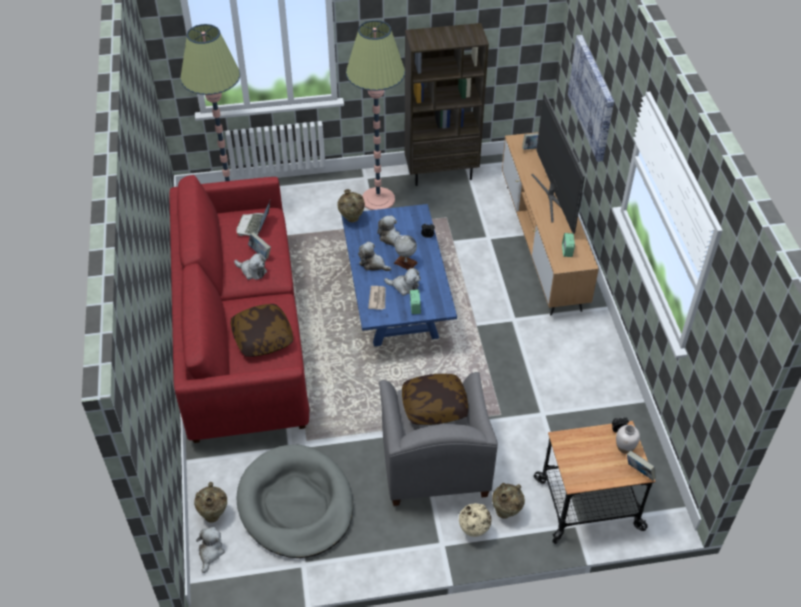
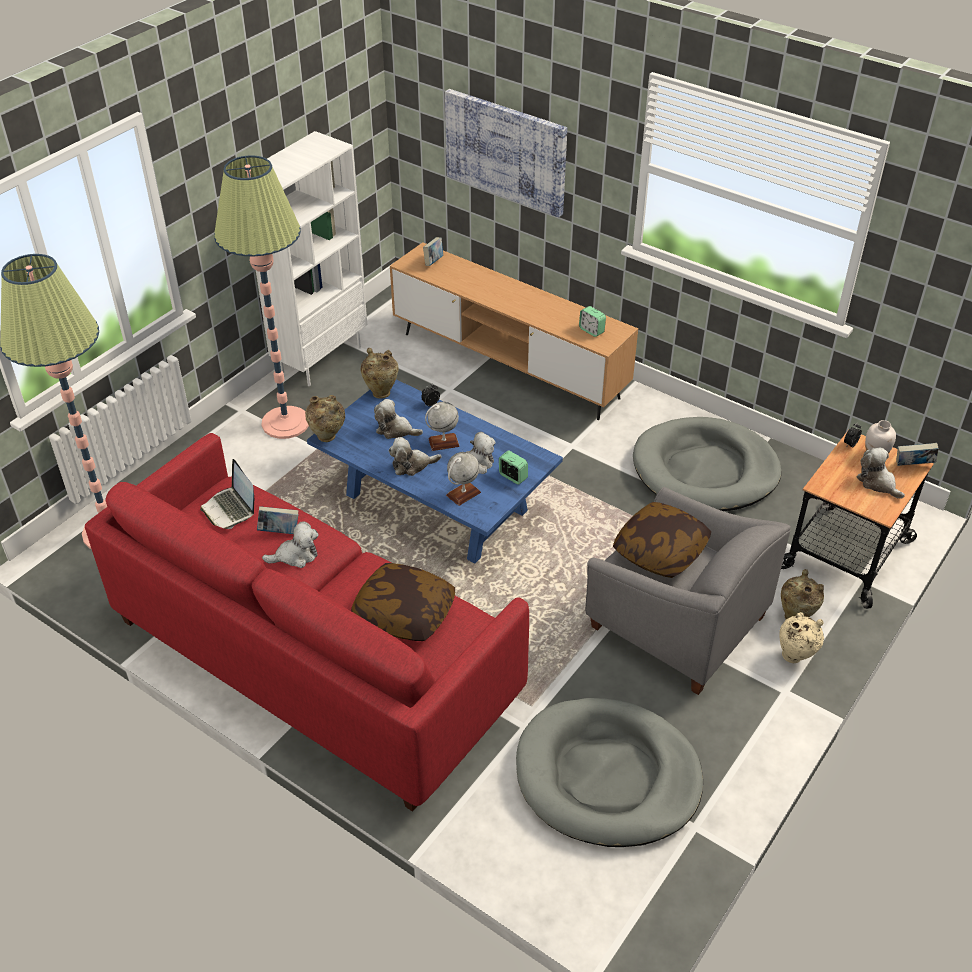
camera: 45 degrees left, 5 degrees down
(210, 552) = (589, 905): plush toy -> plush toy (877, 483)
(214, 514) = (538, 864): beige vase -> beige vase (381, 392)
(377, 298) = (463, 494): newspaper -> globe
(441, 173) = (321, 359): brown bookcase -> white bookcase
(553, 196) = (512, 292): television -> none
(573, 390) = (705, 470): none -> grey dog bed

